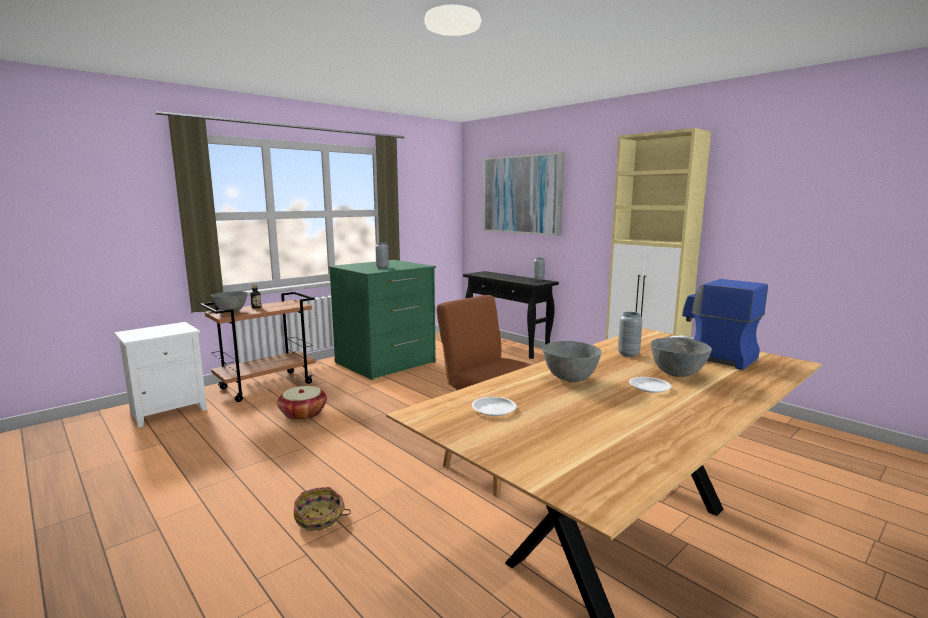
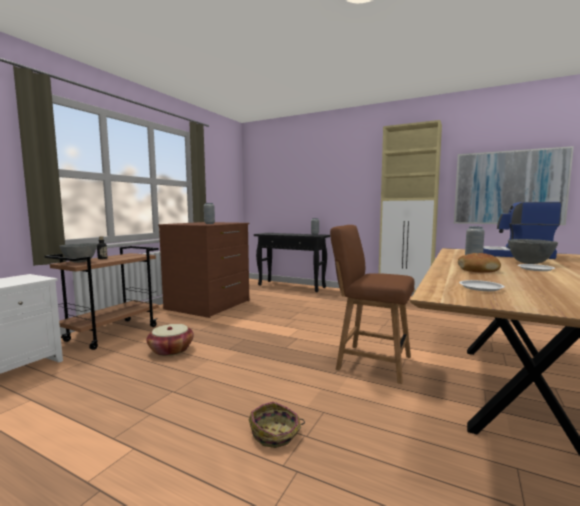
camera: 20 degrees left, 5 degrees down
(386, 362) = (209, 305): green dresser -> brown dresser
(522, 194) = (296, 174): picture -> picture (508, 188)
(570, 379) = (478, 270): grey bowl -> bread

